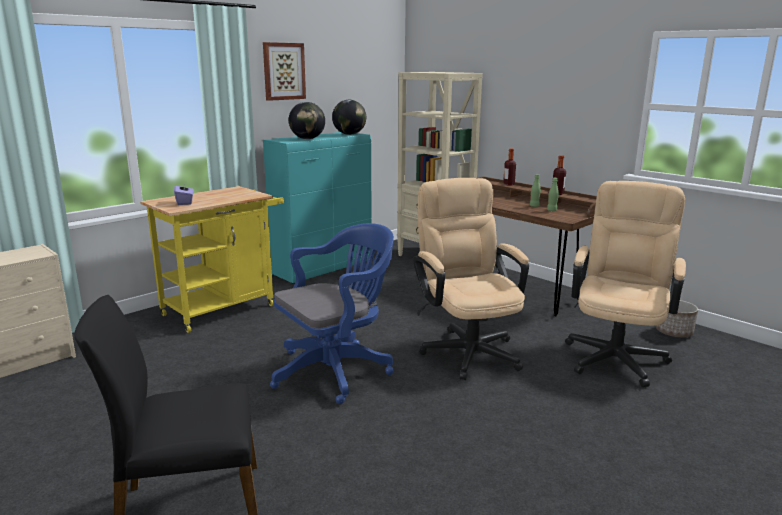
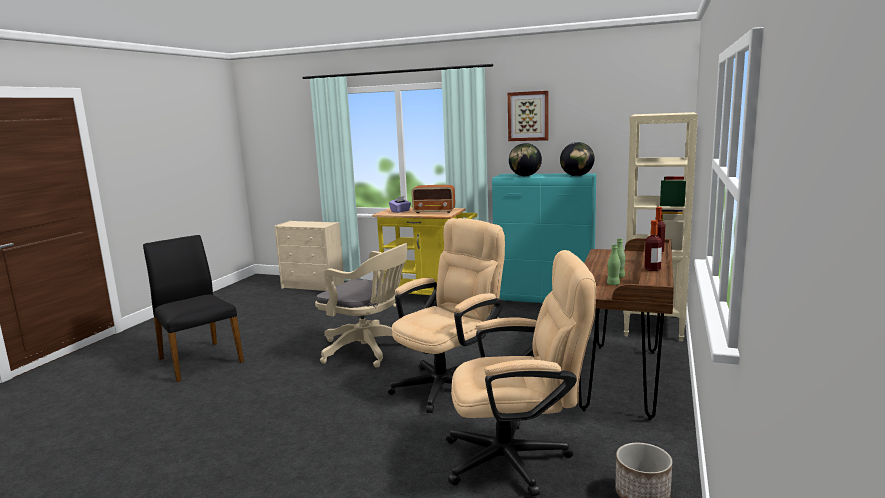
camera: 65 degrees right, 5 degrees down
(229, 194) = (434, 211): none -> radio
(336, 370) = (369, 350): blue office chair -> beige office chair

